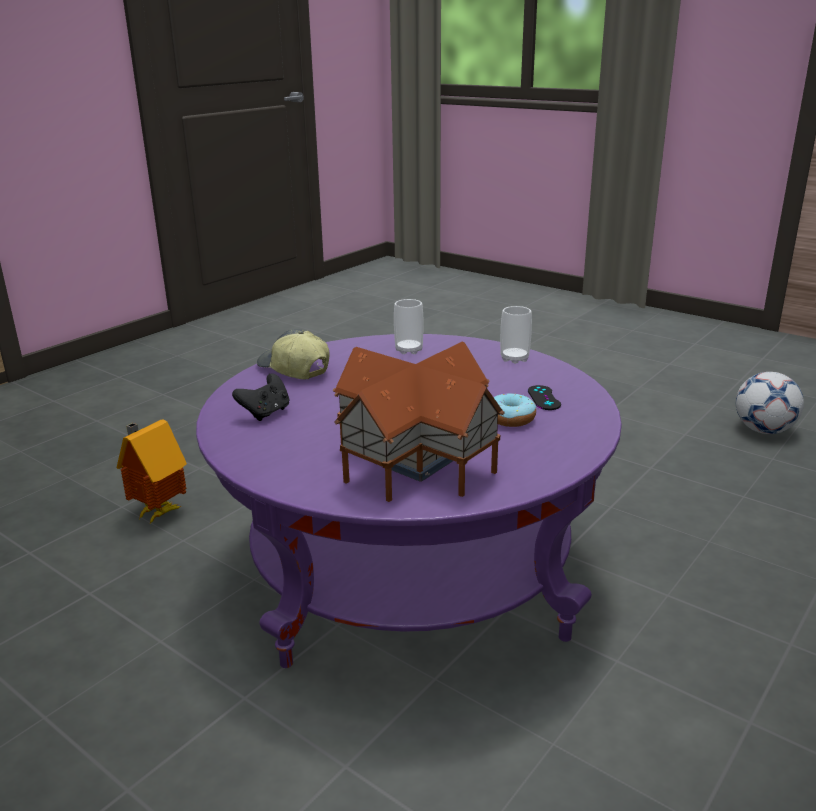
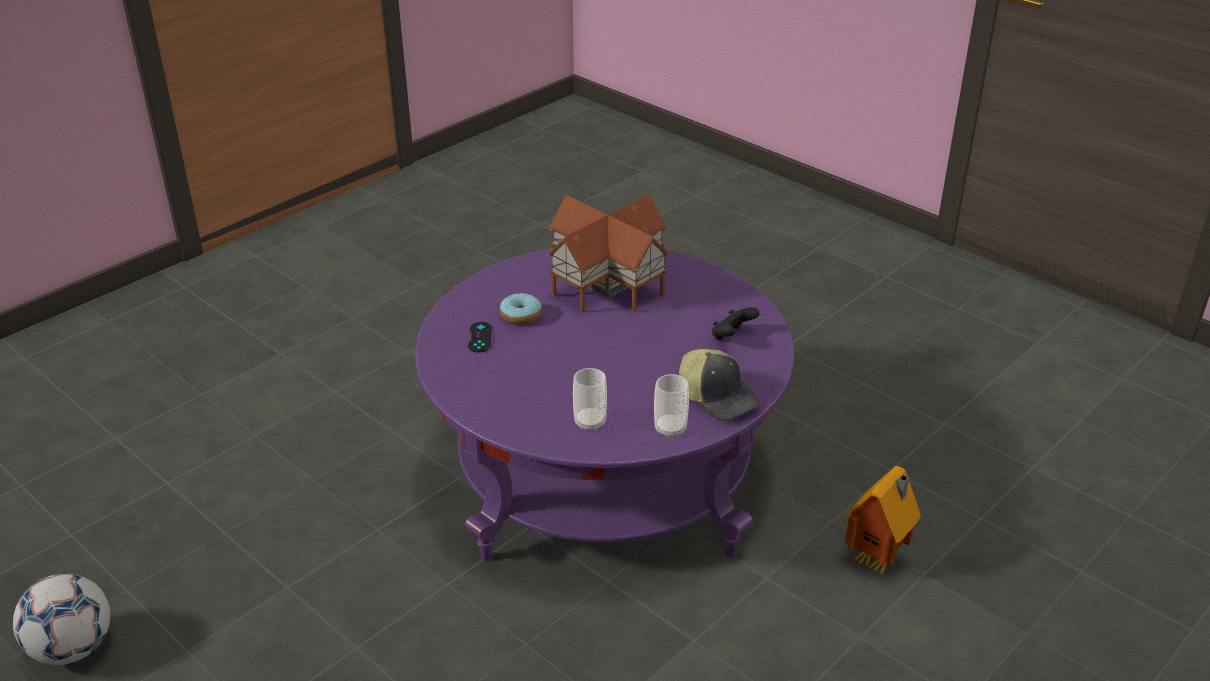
camera: 175 degrees left, 10 degrees up
(514, 359) = (478, 397): cup -> cup (670, 429)

